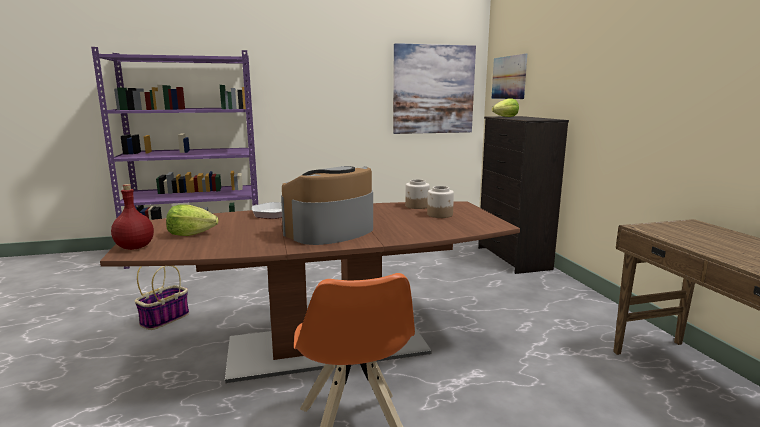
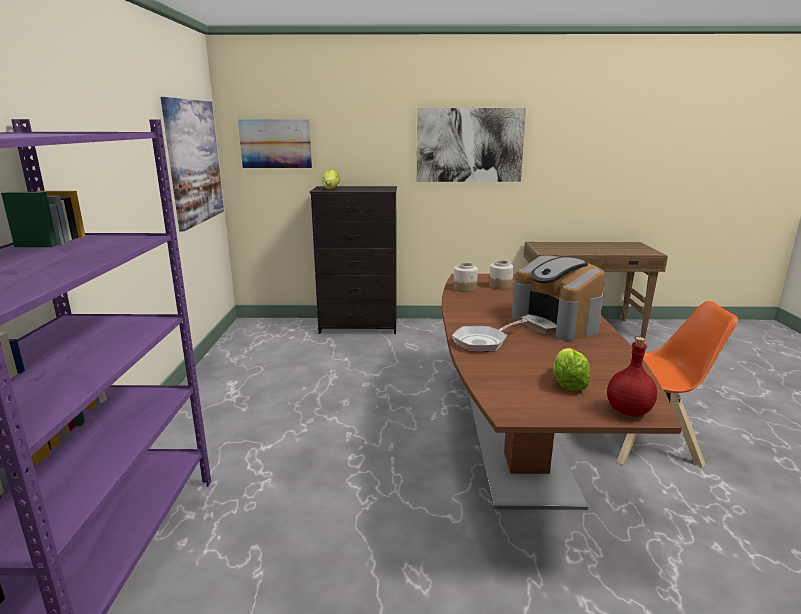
camera: 75 degrees left, 5 degrees up
(165, 319) = (417, 581): basket -> none
(642, 70) = (469, 145): none -> picture

